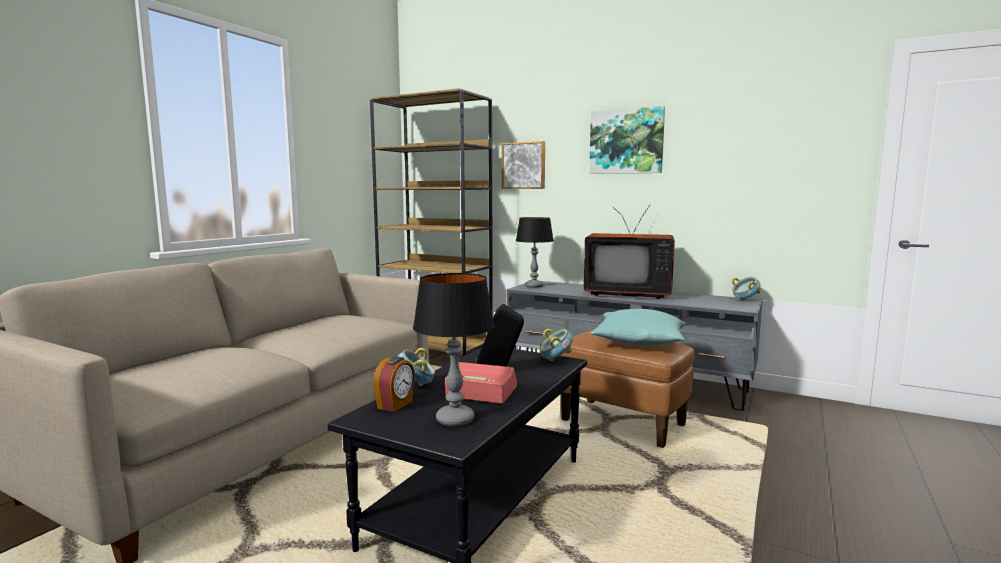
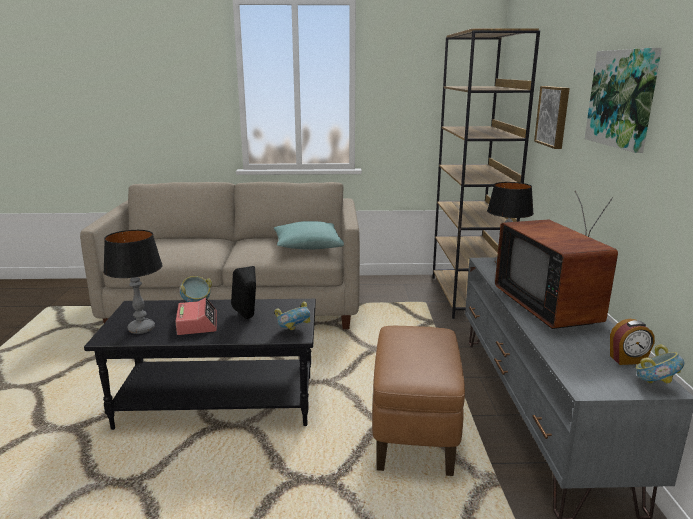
camera: 60 degrees right, 10 degrees up
(395, 405) = (158, 307): alarm clock -> alarm clock (628, 360)
(639, 342) = (422, 358): turquoise pillow -> turquoise pillow (307, 246)

